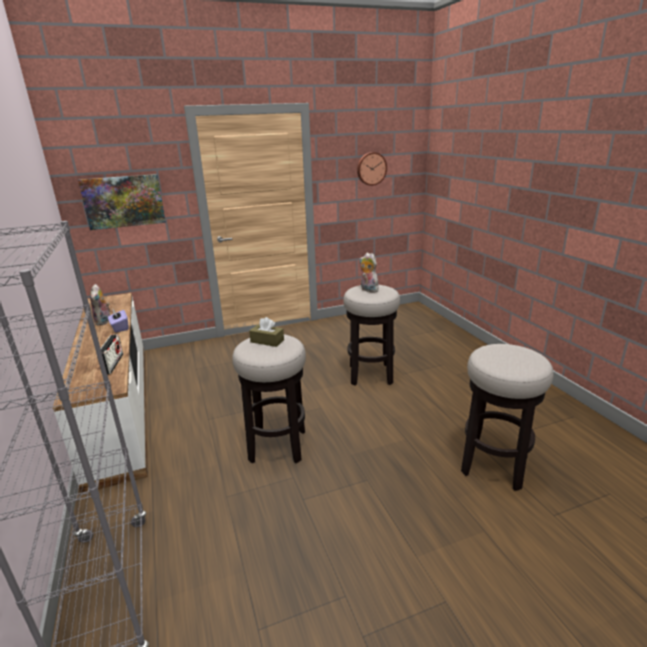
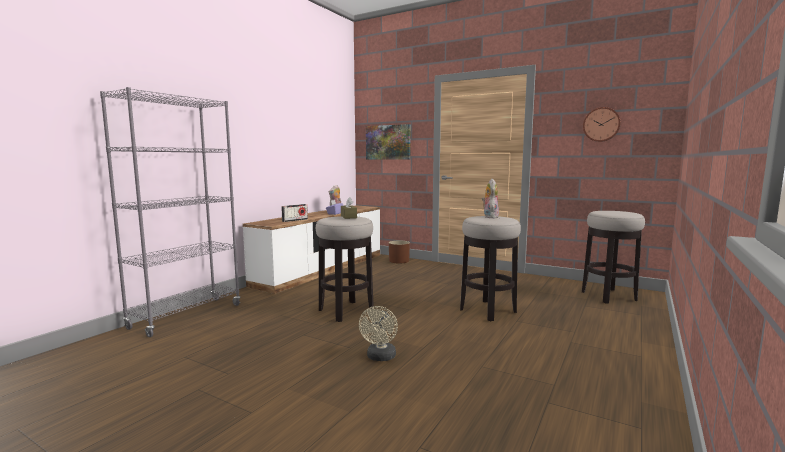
camera: 50 degrees right, 15 degrees down
(184, 352) = (398, 261): none -> brown planter
(404, 471) = (380, 357): none -> beige fan
(494, 465) = (451, 395): stool -> stool (609, 296)

